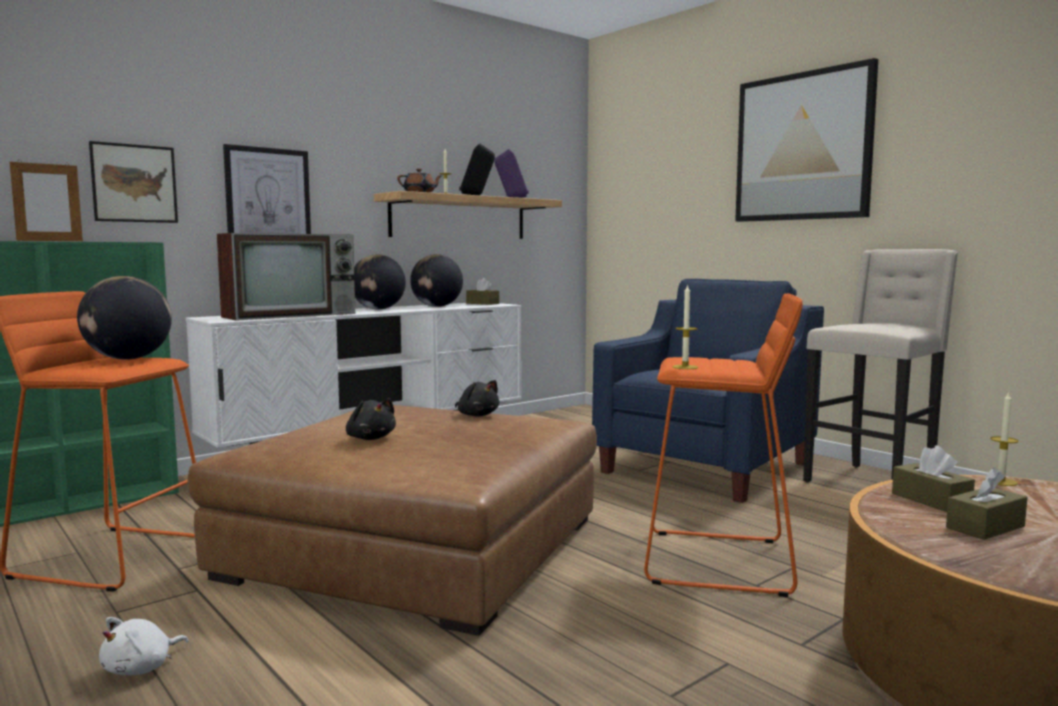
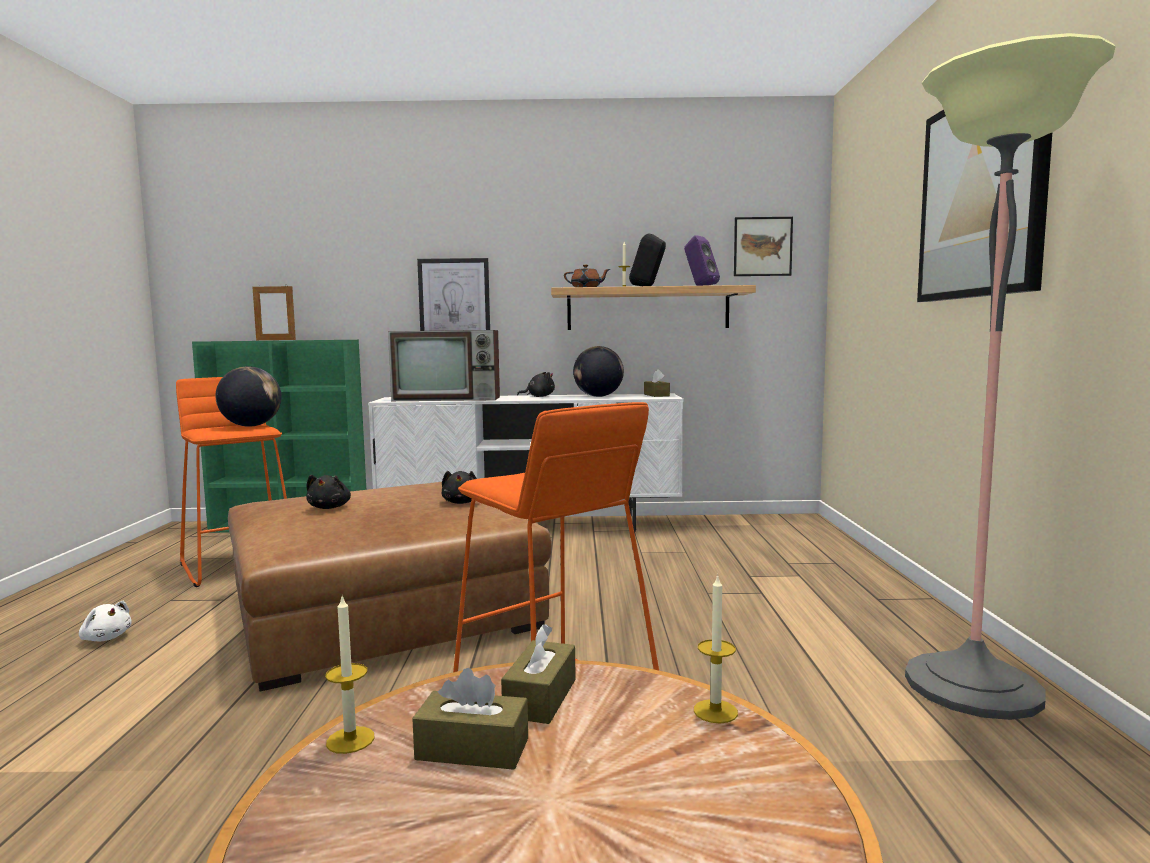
camera: 40 degrees right, 0 degrees up
(134, 183) = (352, 295): picture -> picture (762, 246)
(141, 668) = (106, 638): white plush toy -> white plush toy turned 135 degrees counterclockwise
(378, 309) = (539, 396): globe -> black plush toy
(685, 367) = (495, 479): candle -> candle (350, 740)
(707, 467) = (787, 609): blue armchair -> none
(872, 482) = (972, 686): beige stool -> floor lamp

